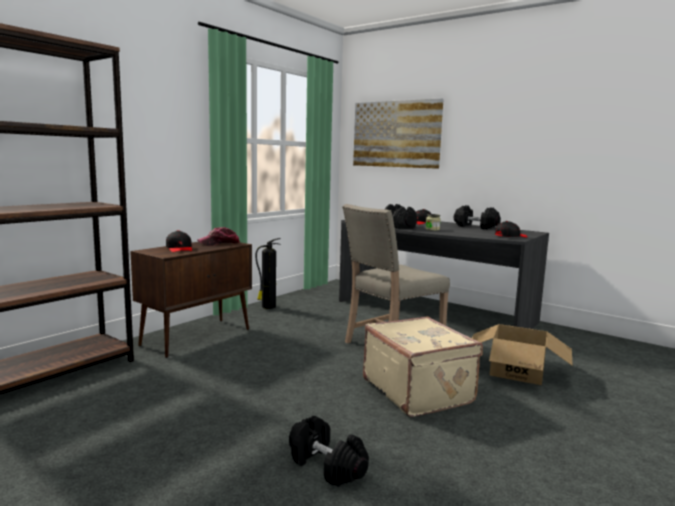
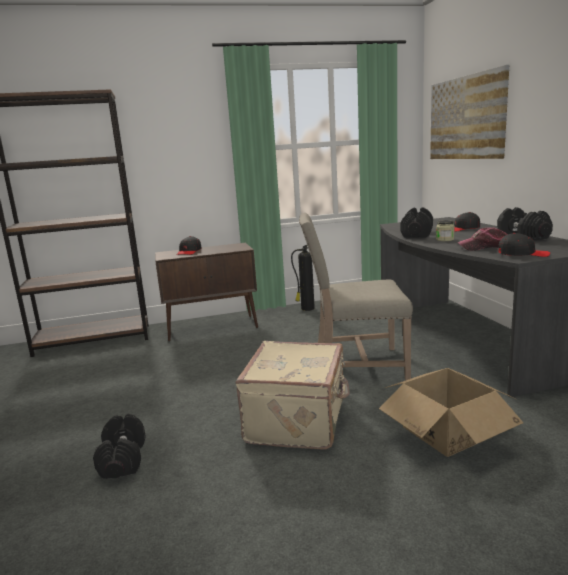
camera: 40 degrees right, 5 degrees up
(219, 243) = (230, 247): cap -> cap (485, 247)

